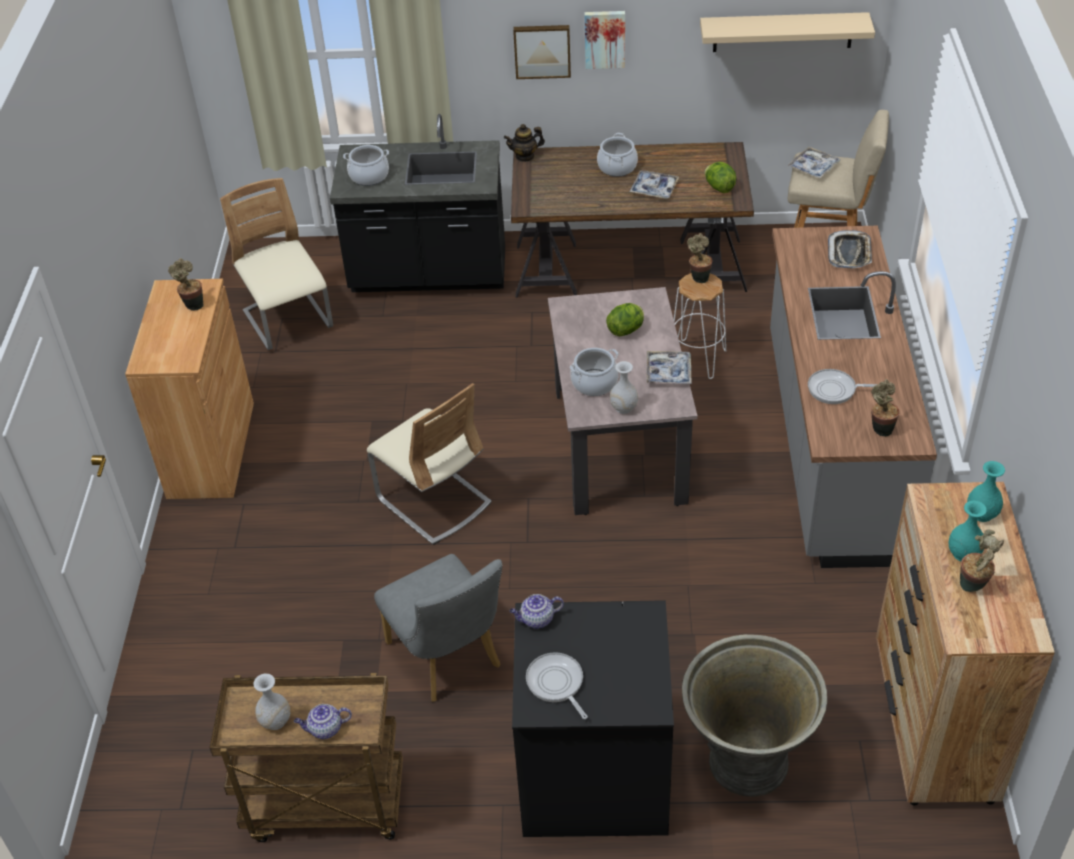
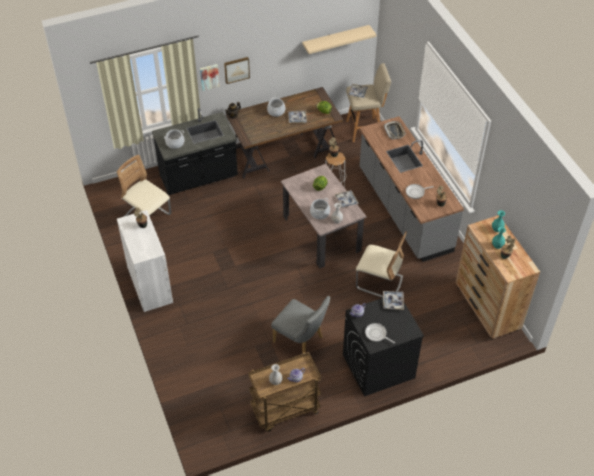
camera: 25 degrees left, 5 degrees up
(211, 449) = (150, 284): brown cabinet -> white cabinet
(433, 501) = (259, 279): beige chair -> beige chair (379, 282)
(604, 38) = (263, 58): picture -> picture (209, 76)
(639, 618) = (393, 302): none -> tray
(746, 761) = (429, 343): grey planter -> none

